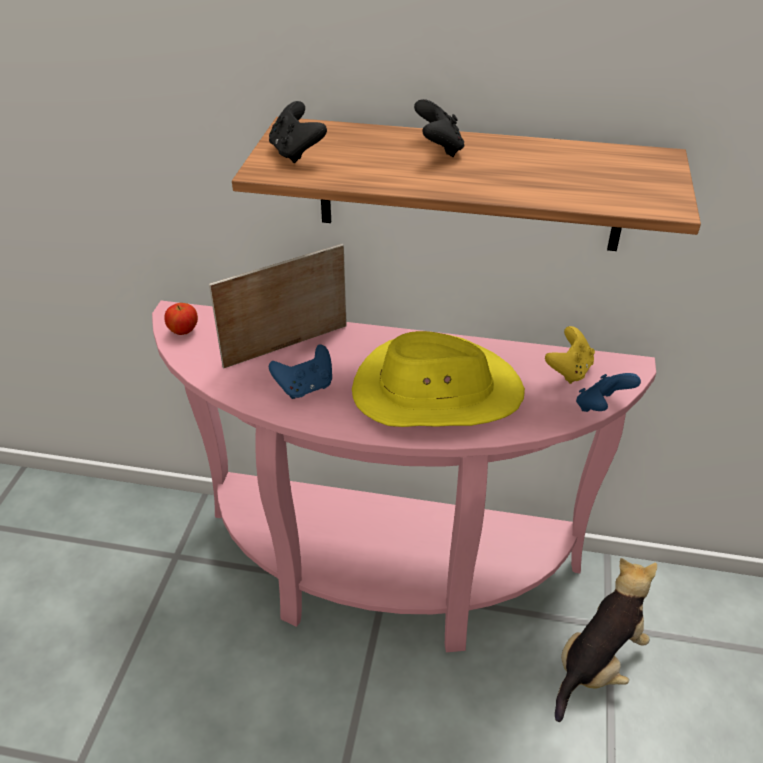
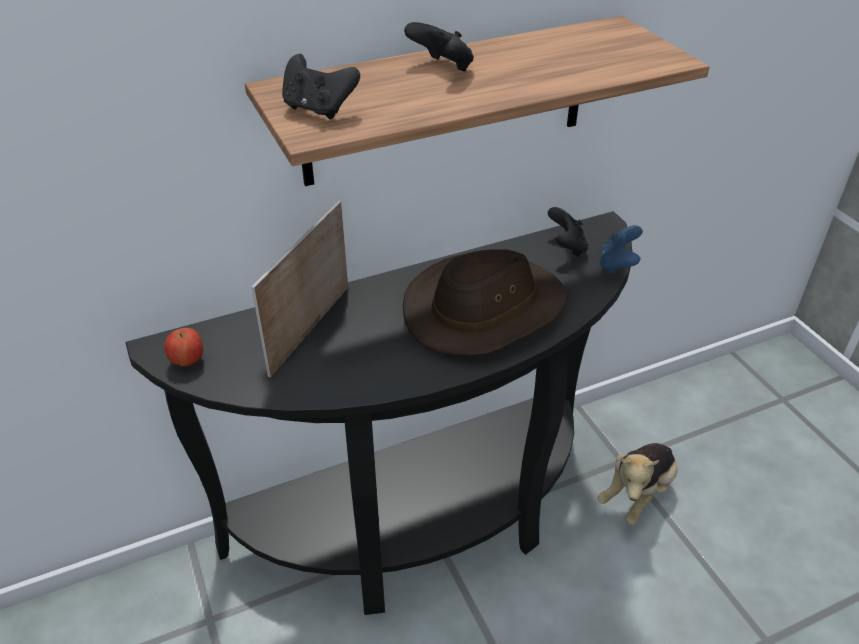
camera: 35 degrees left, 0 degrees up
(305, 387) = (369, 358): blue game controller -> none
(383, 576) = (424, 522): pink console table -> black console table
(435, 392) = (485, 310): yellow hat -> brown hat
(569, 371) = (566, 247): yellow game controller -> black game controller
(597, 663) = (637, 494): plush toy -> plush toy turned 150 degrees counterclockwise

